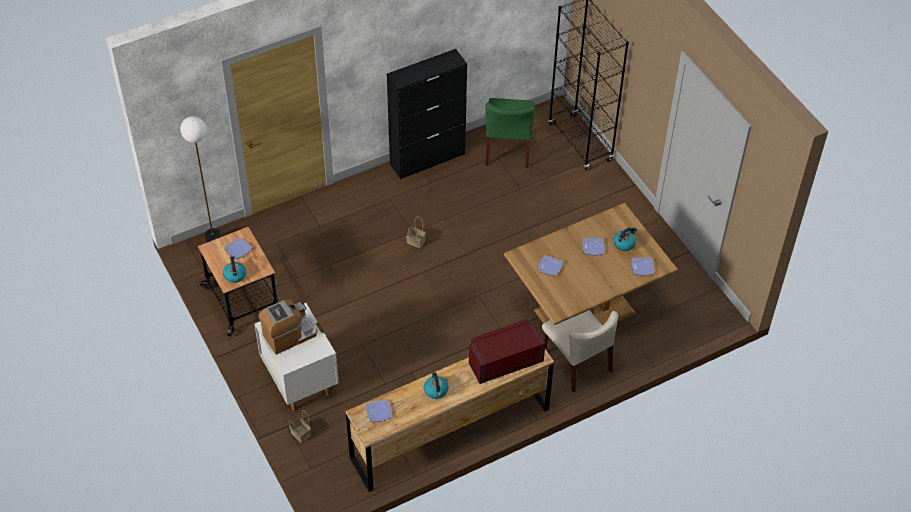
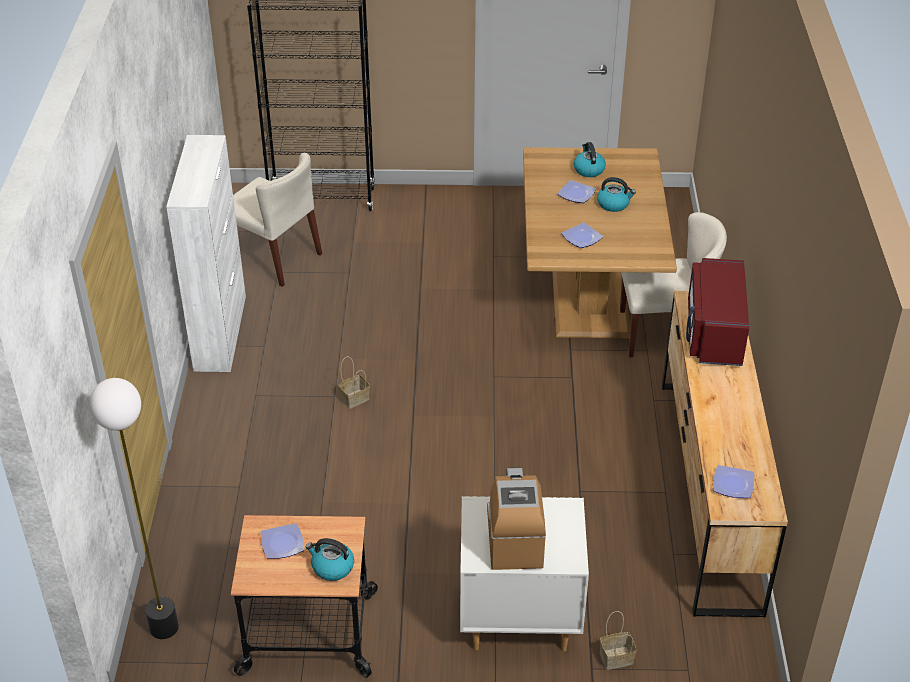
camera: 60 degrees left, 10 degrees down
(428, 159) = (220, 332): black cabinet -> white cabinet
(436, 391) = (727, 413): kettle -> kettle (614, 204)
(508, 148) = (274, 257): green chair -> beige chair
(642, 268) = (637, 171): plate -> none

